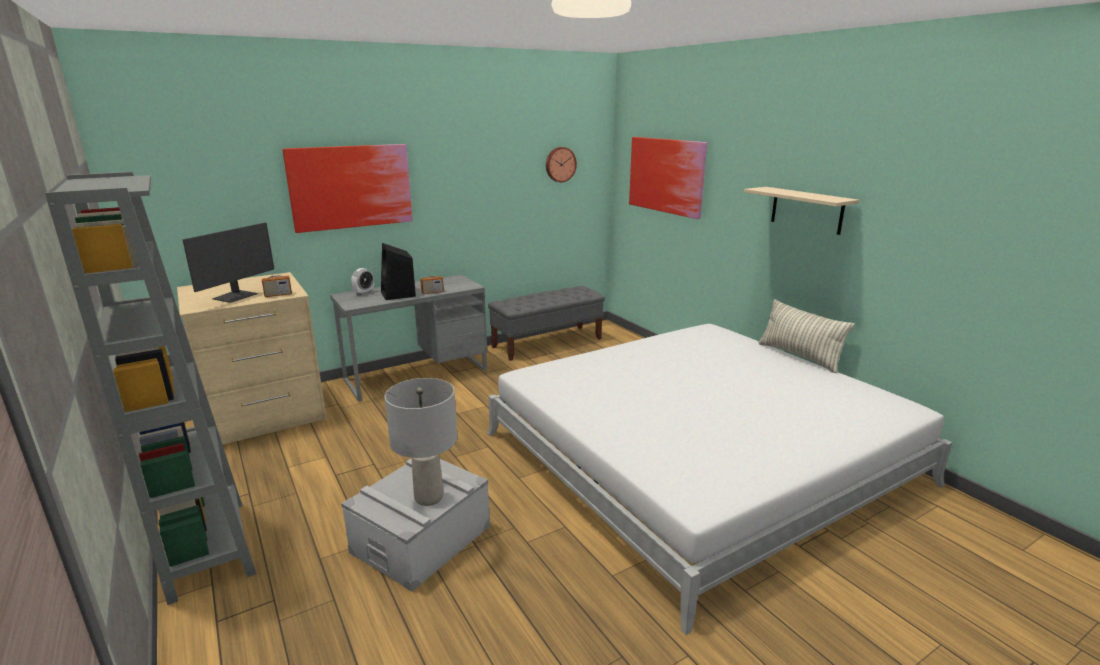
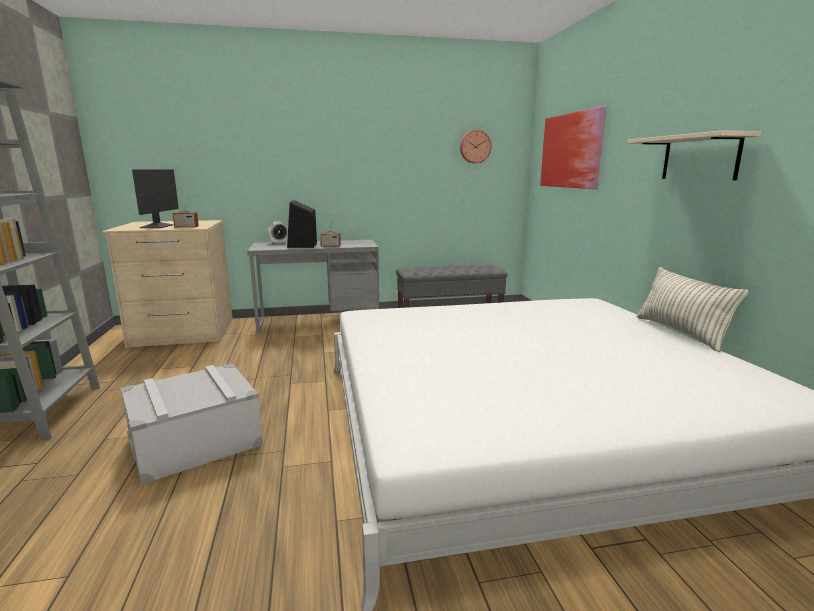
camera: 20 degrees right, 5 degrees down
(236, 296) = (158, 226): monitor -> monitor turned 45 degrees counterclockwise
(351, 187) = (276, 153): picture -> none
(428, 497) = (191, 397): grey table lamp -> none

